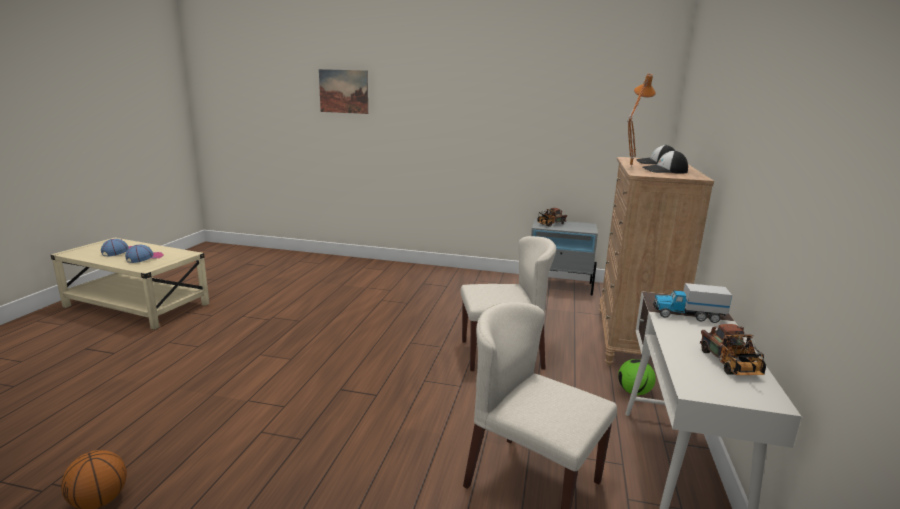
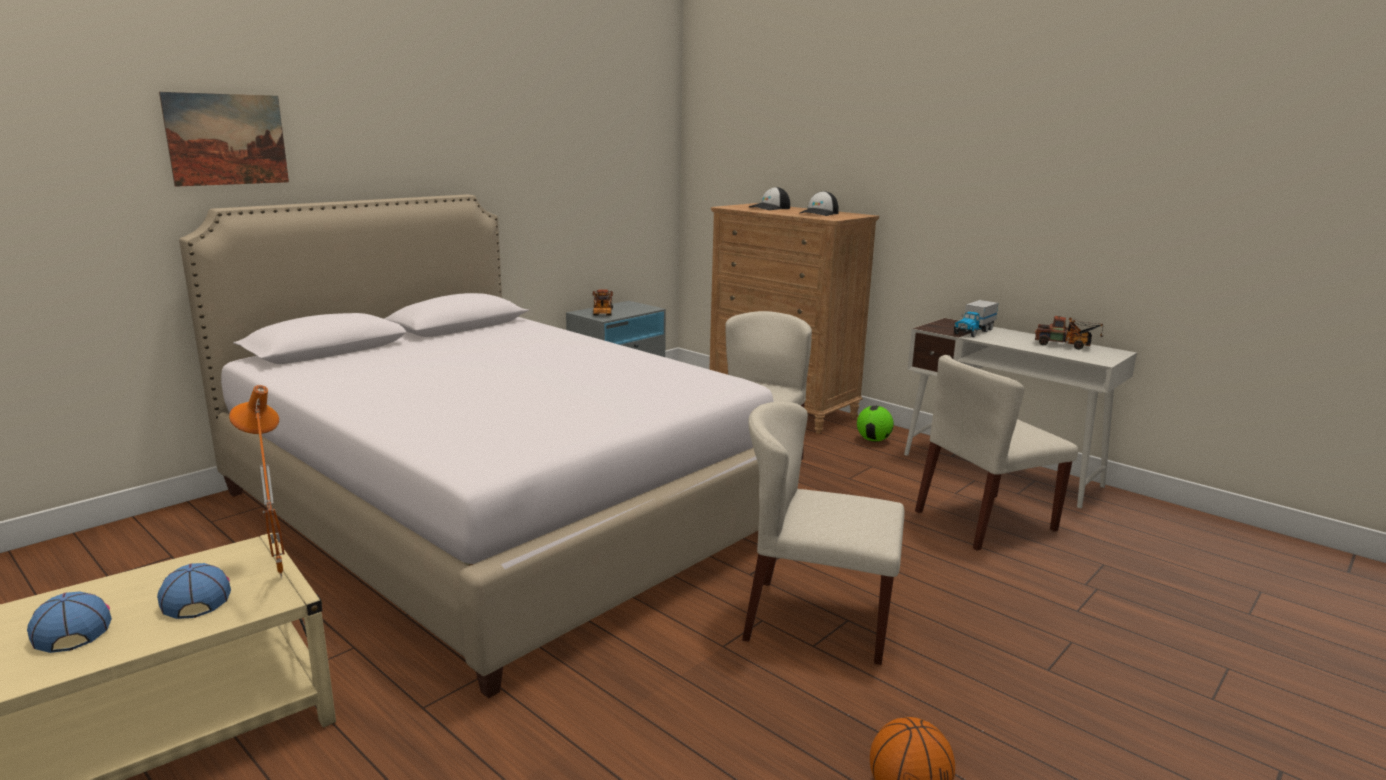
camera: 60 degrees left, 0 degrees up
(294, 426) = (816, 620): none -> beige chair
(354, 303) = (494, 513): none -> white bed
(629, 167) = (788, 214): orange table lamp -> orange table lamp (277, 577)

